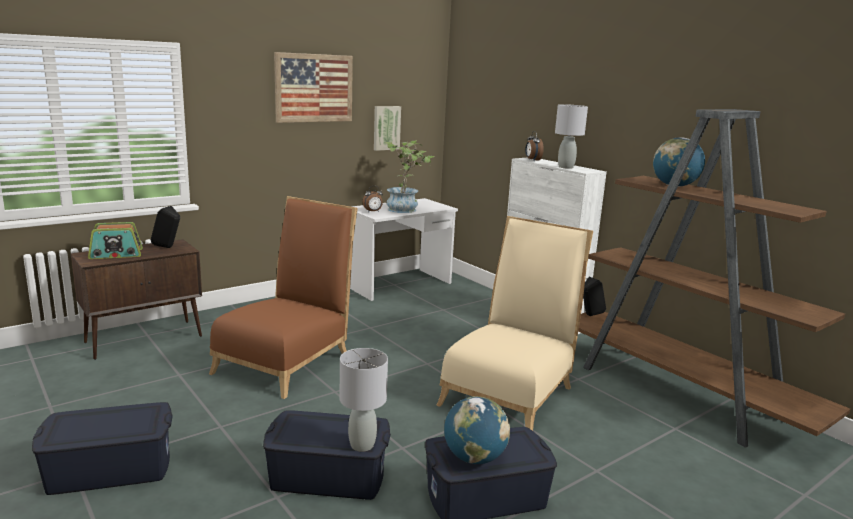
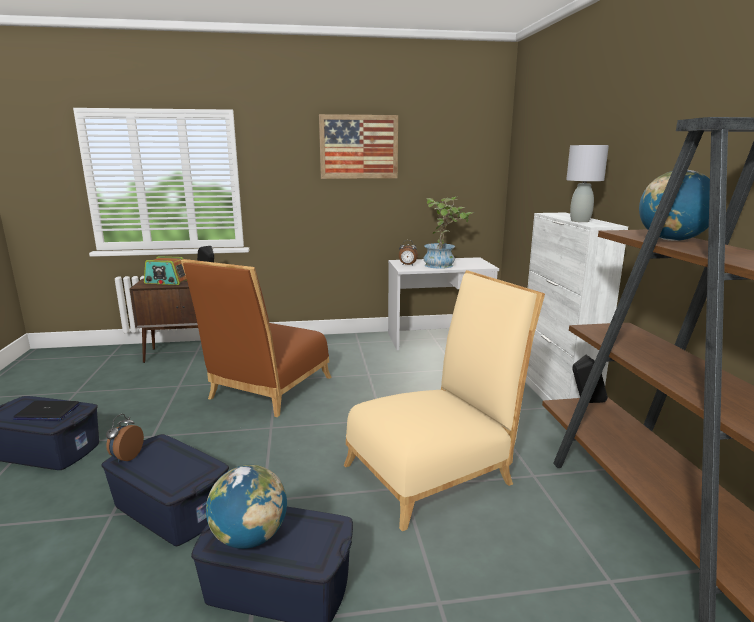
camera: 30 degrees right, 0 degrees up
(118, 421) = (47, 412): none -> laptop
(287, 360) = (266, 391): brown chair -> brown chair turned 150 degrees clockwise
(362, 445) = (172, 487): grey table lamp -> none
(386, 128) = (436, 185): picture -> none
(532, 160) = (555, 214): alarm clock -> alarm clock (126, 457)

